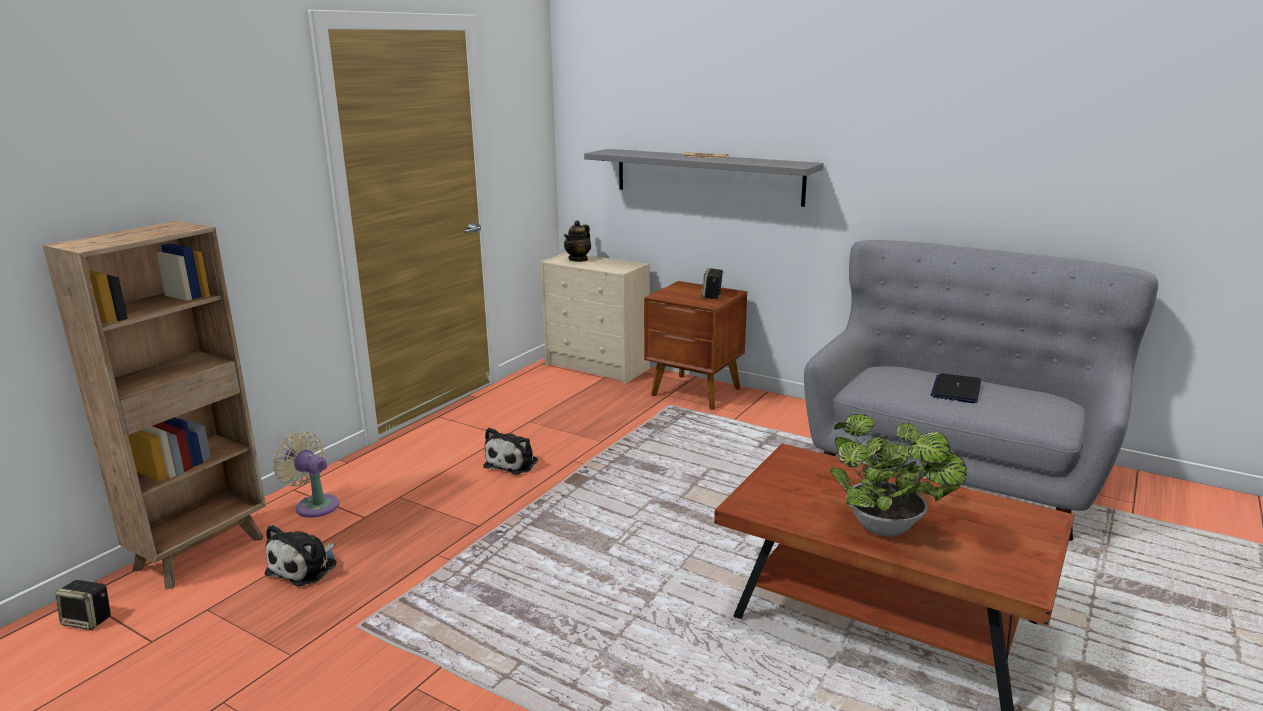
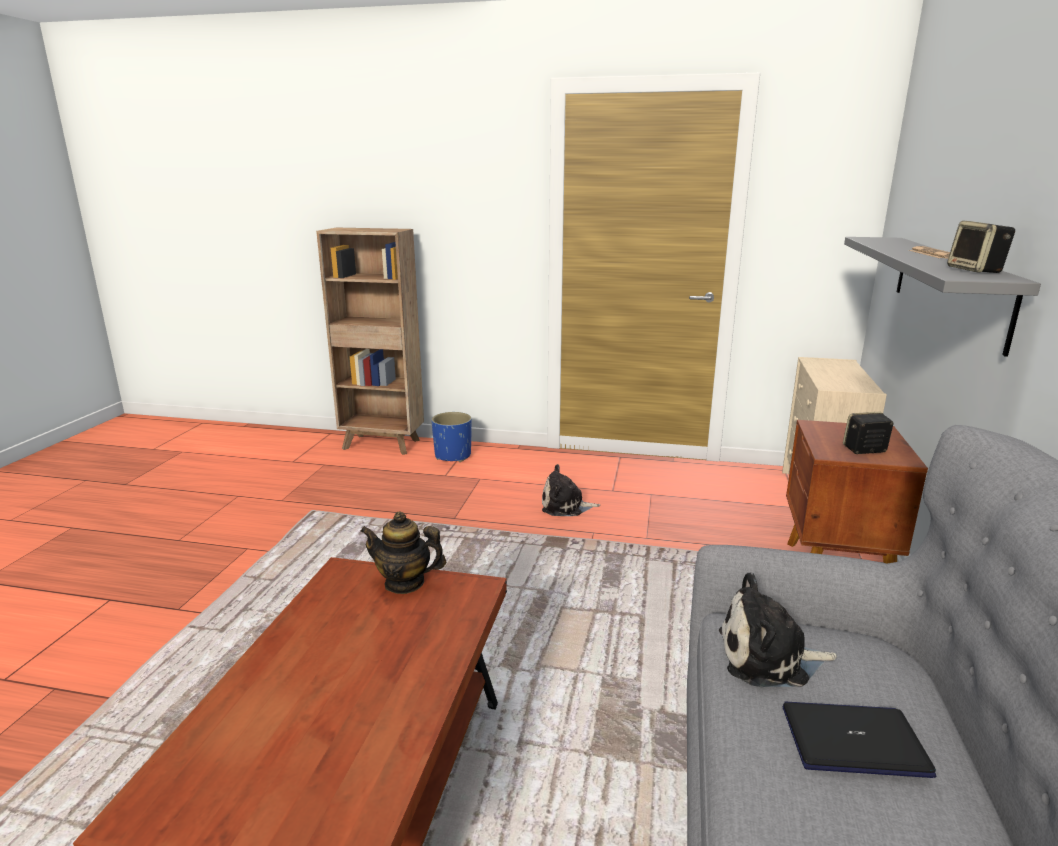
camera: 70 degrees right, 0 degrees up
(89, 620) = (310, 442): speaker -> speaker (976, 270)
(305, 567) = (375, 476): plush toy -> plush toy (769, 658)
(314, 505) = (452, 456): beige fan -> blue planter
(578, 259) = (836, 367): teapot -> teapot (404, 583)
(888, 529) = (295, 675): potted plant -> none

